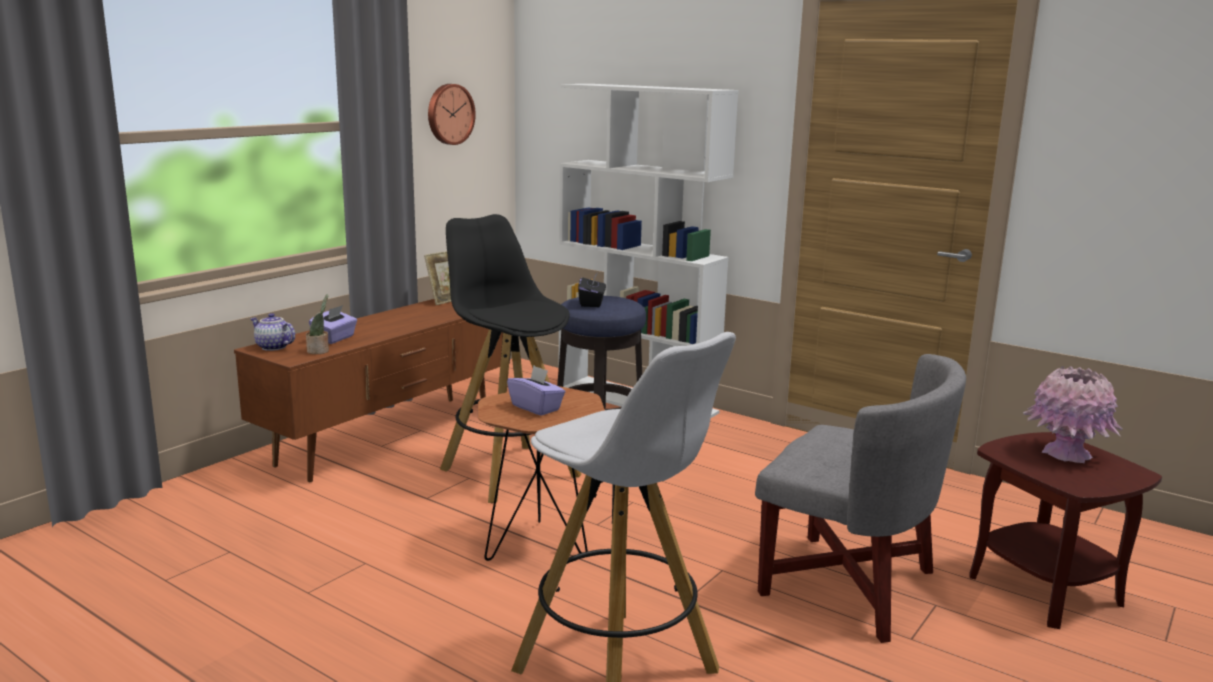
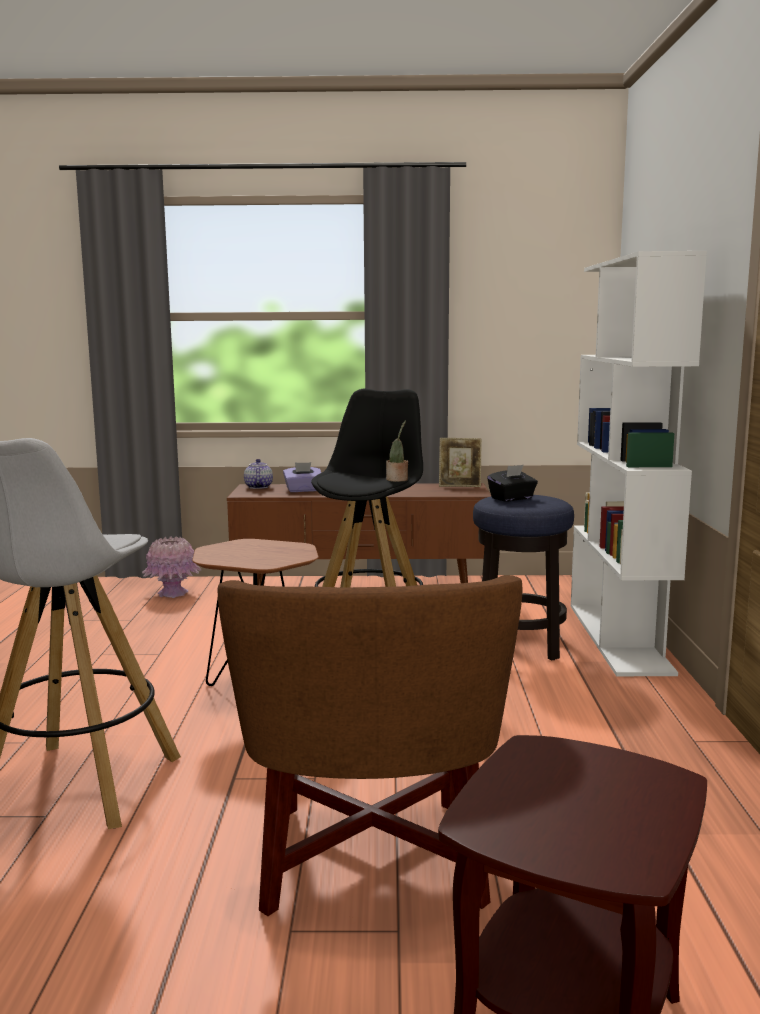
camera: 55 degrees right, 5 degrees down
(319, 351) = (270, 494): potted plant -> potted plant (398, 480)
(449, 114) = (517, 308): wall clock -> none
(536, 407) = (248, 552): purple tissue box -> none
(849, 585) = (371, 856): grey armchair -> brown armchair
(1066, 454) = (612, 796): pink vase -> pink vase (172, 593)

